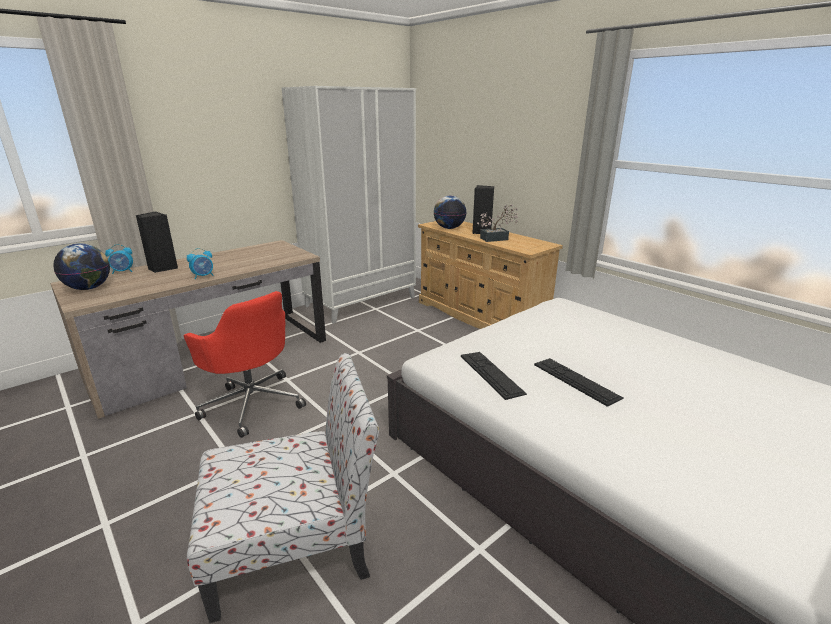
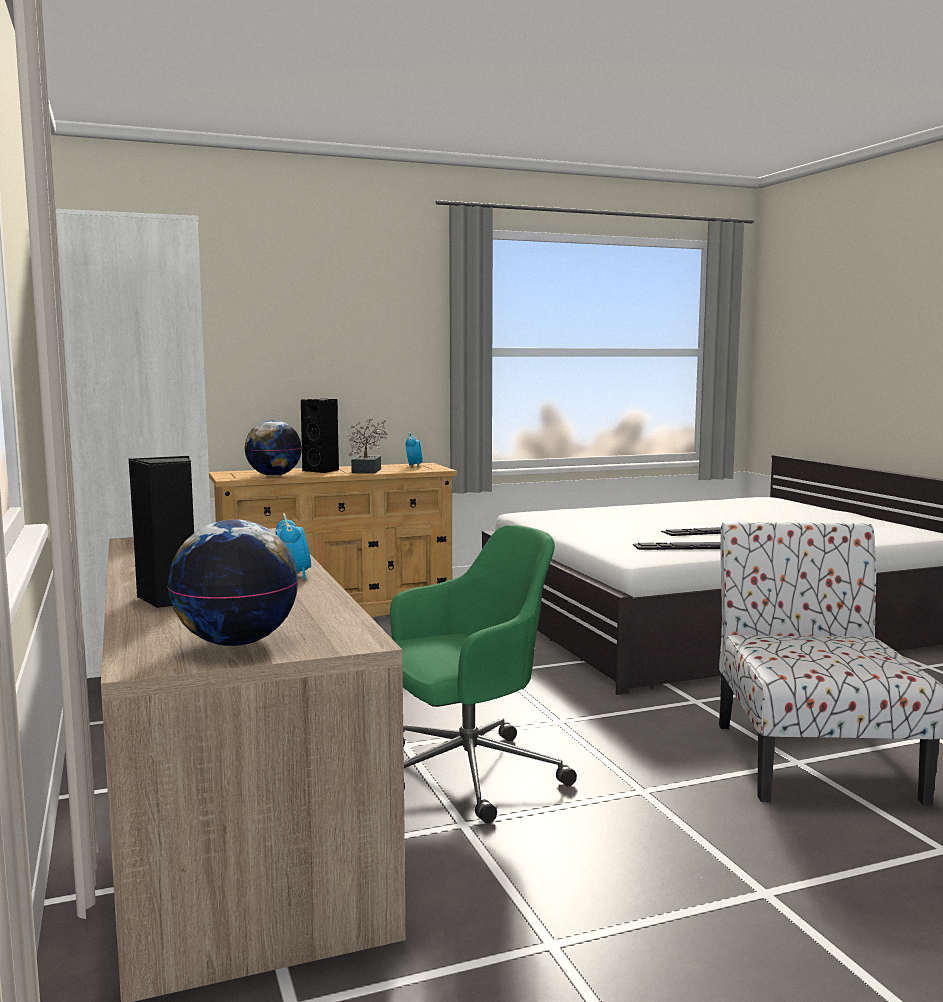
camera: 70 degrees left, 15 degrees down
(123, 272) = (135, 625): alarm clock -> alarm clock (414, 466)
(252, 403) = (465, 774): red office chair -> green office chair

